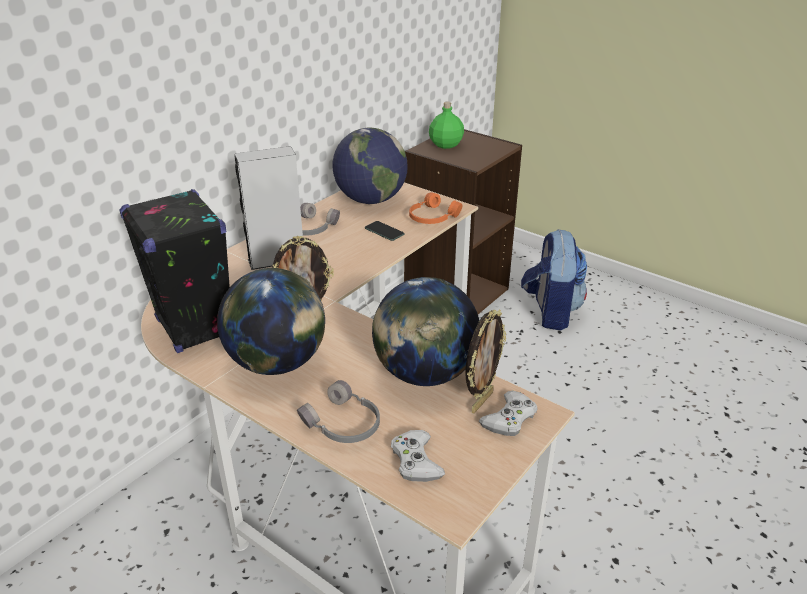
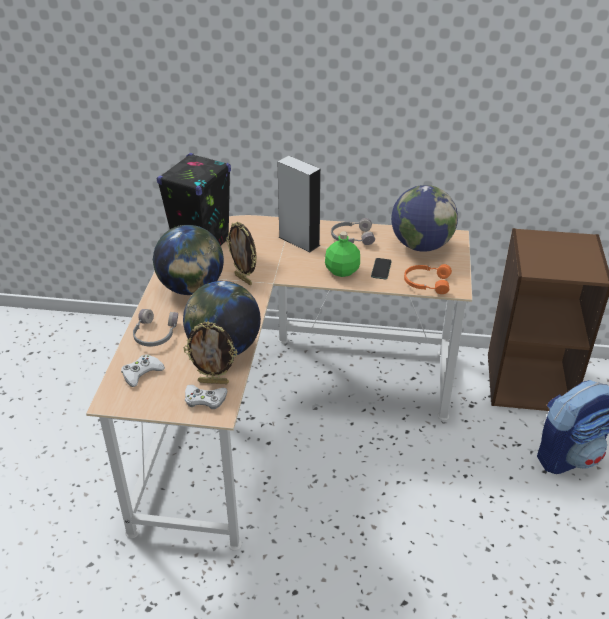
camera: 60 degrees right, 5 degrees up
(446, 144) = (553, 243): green bottle -> green bottle (342, 271)

